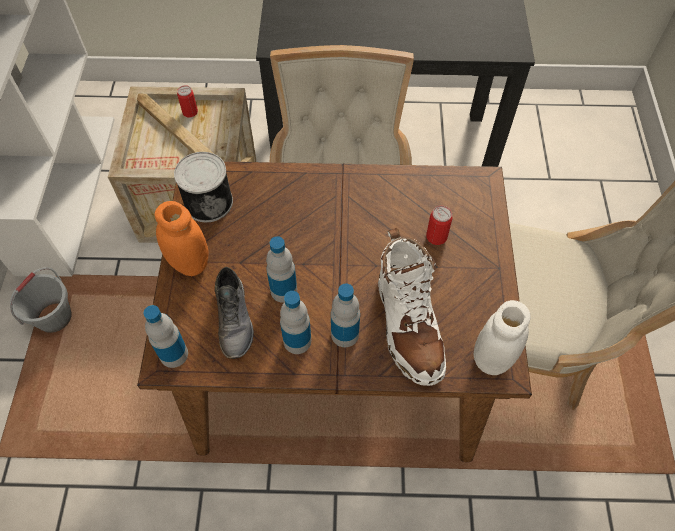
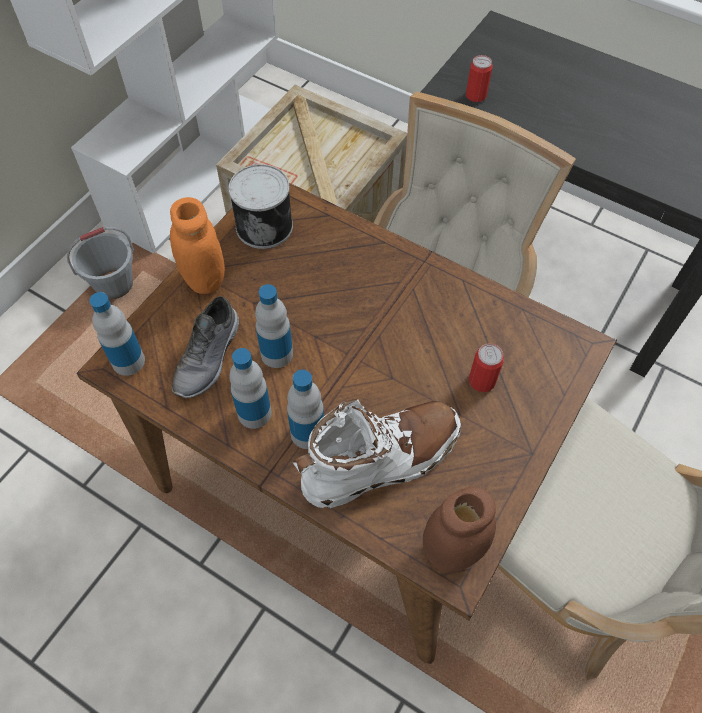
camera: 30 degrees right, 0 degrees up
(190, 112) = (338, 135): can -> can (476, 95)
(408, 325) = (381, 461): white boot -> white boot turned 135 degrees counterclockwise
(492, 358) = (452, 550): white jar -> brown jar

